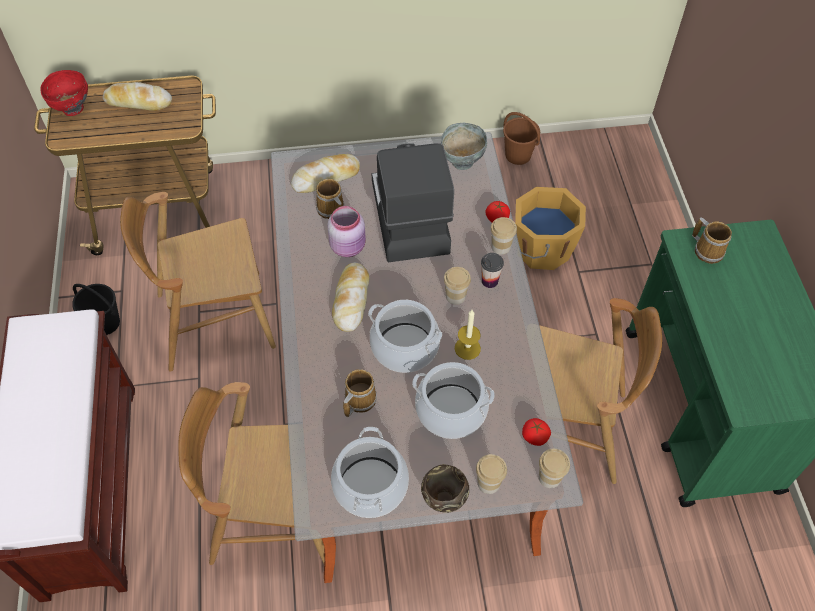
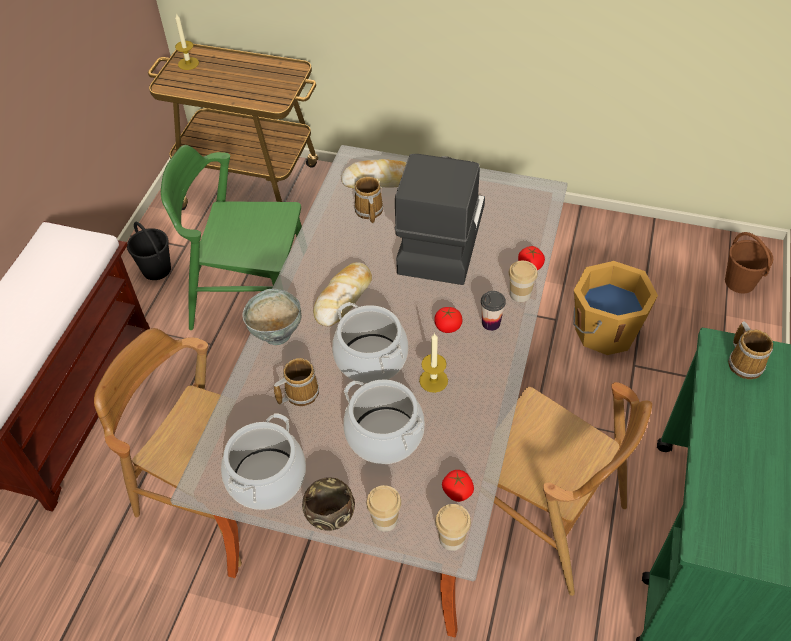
camera: 25 degrees right, 5 degrees down
(72, 109) = (188, 63): red bowl -> candle
(138, 102) = (246, 71): bread -> none
(215, 320) = (251, 297): brown chair -> green chair
(349, 246) = (367, 249): pink jar -> none
(455, 296) = (448, 327): cup -> tomato
(462, 162) = (522, 203): grey bowl -> grey bowl (277, 335)
(518, 155) = (622, 233): brown bucket -> brown bucket (740, 282)

